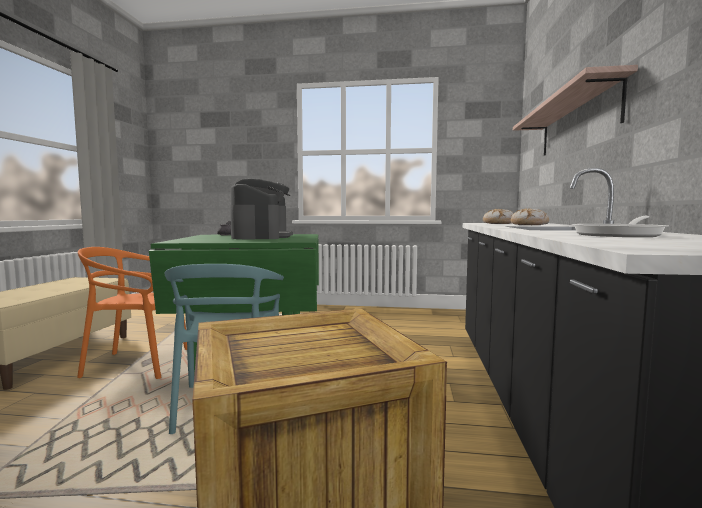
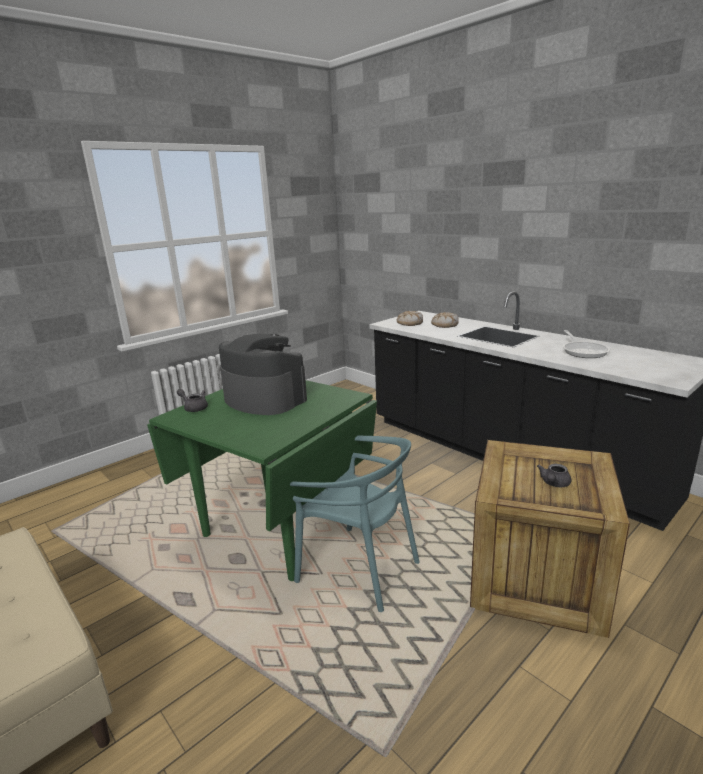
camera: 50 degrees left, 15 degrees up
(138, 364) = (178, 609): orange chair -> none
(297, 351) = (554, 484): none -> grey teapot
(576, 123) = (447, 234): shelf -> none

